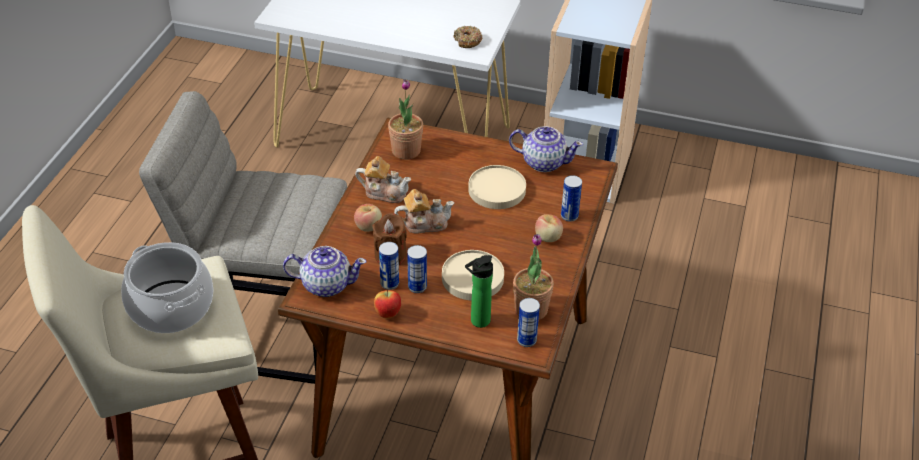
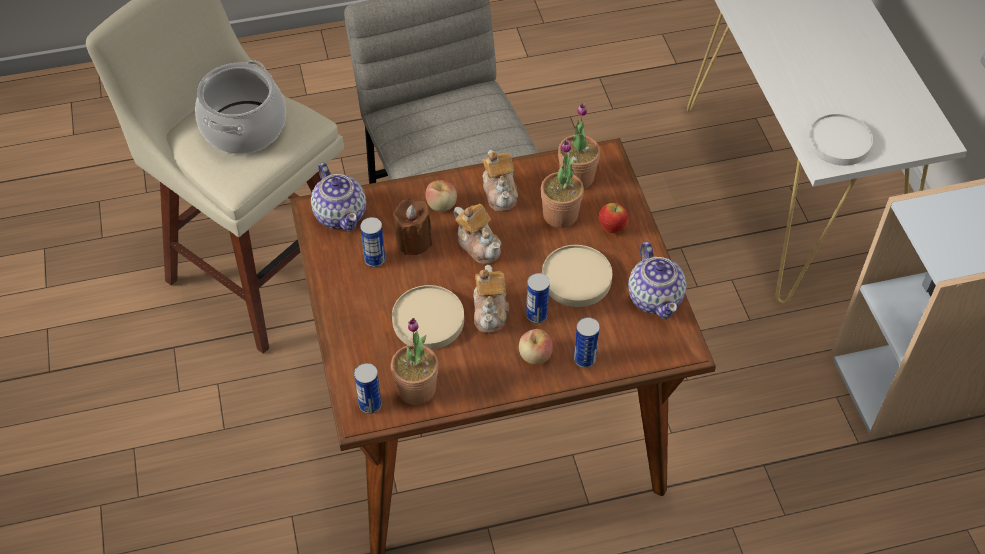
camera: 60 degrees right, 10 degrees up
(388, 314) = (333, 278): apple -> apple (612, 228)
(417, 287) = (385, 283): can -> can (536, 315)
(433, 173) = (560, 215): none -> potted plant
(467, 41) = (839, 142): donut -> white plate
(477, 322) = (369, 353): bottle -> none
(490, 243) = (490, 311): none -> teapot

